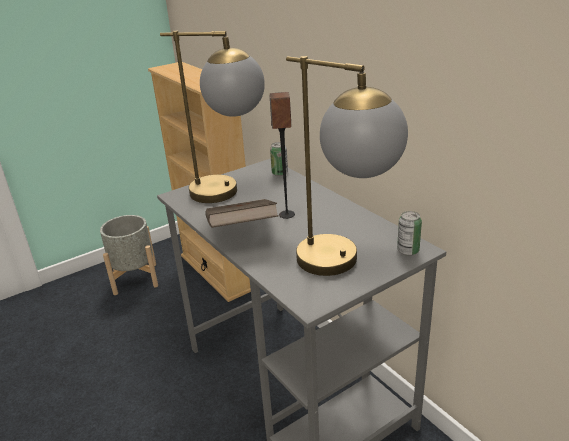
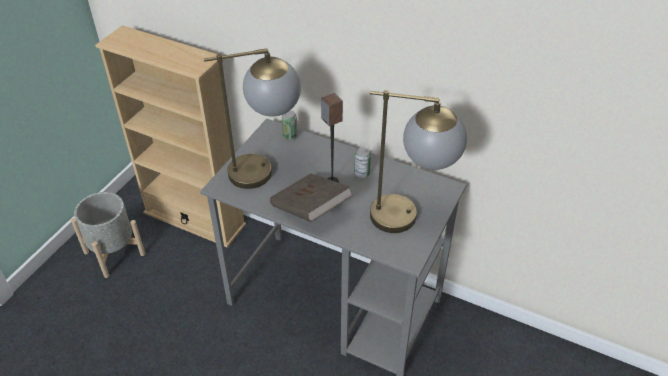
camera: 30 degrees left, 15 degrees up
(408, 251) = (442, 191): can -> can (362, 173)

